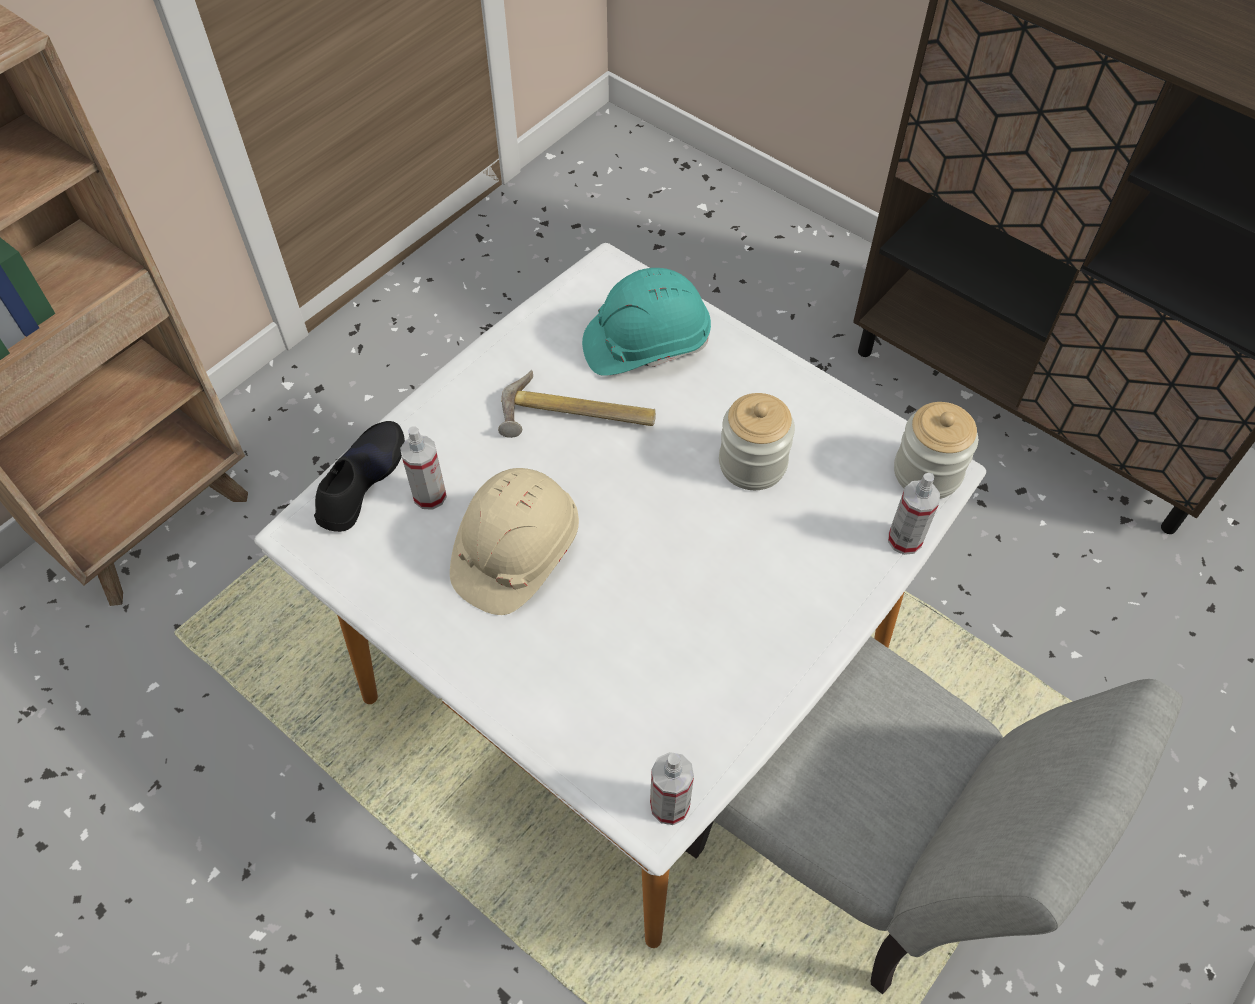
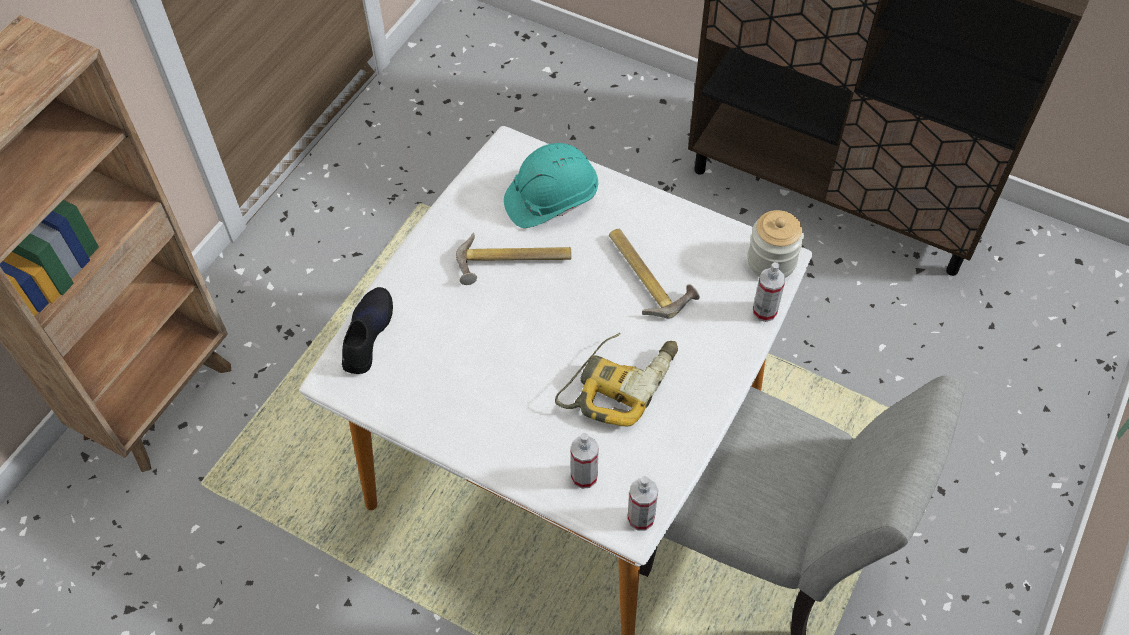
camera: 10 degrees left, 0 degrees up
(429, 495) = (420, 336): spray bottle -> spray bottle (584, 476)
(515, 553) = (493, 367): beige hard hat -> none
(682, 603) = (619, 381): none -> power drill
(752, 463) = (647, 275): jar -> hammer

